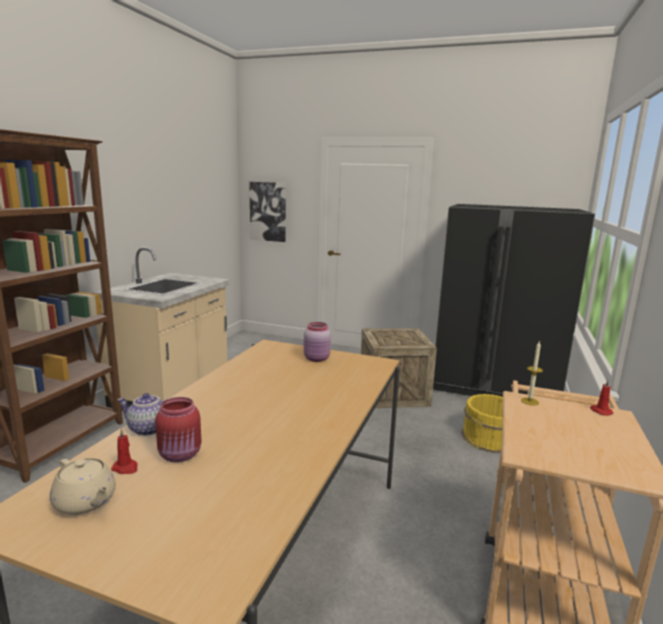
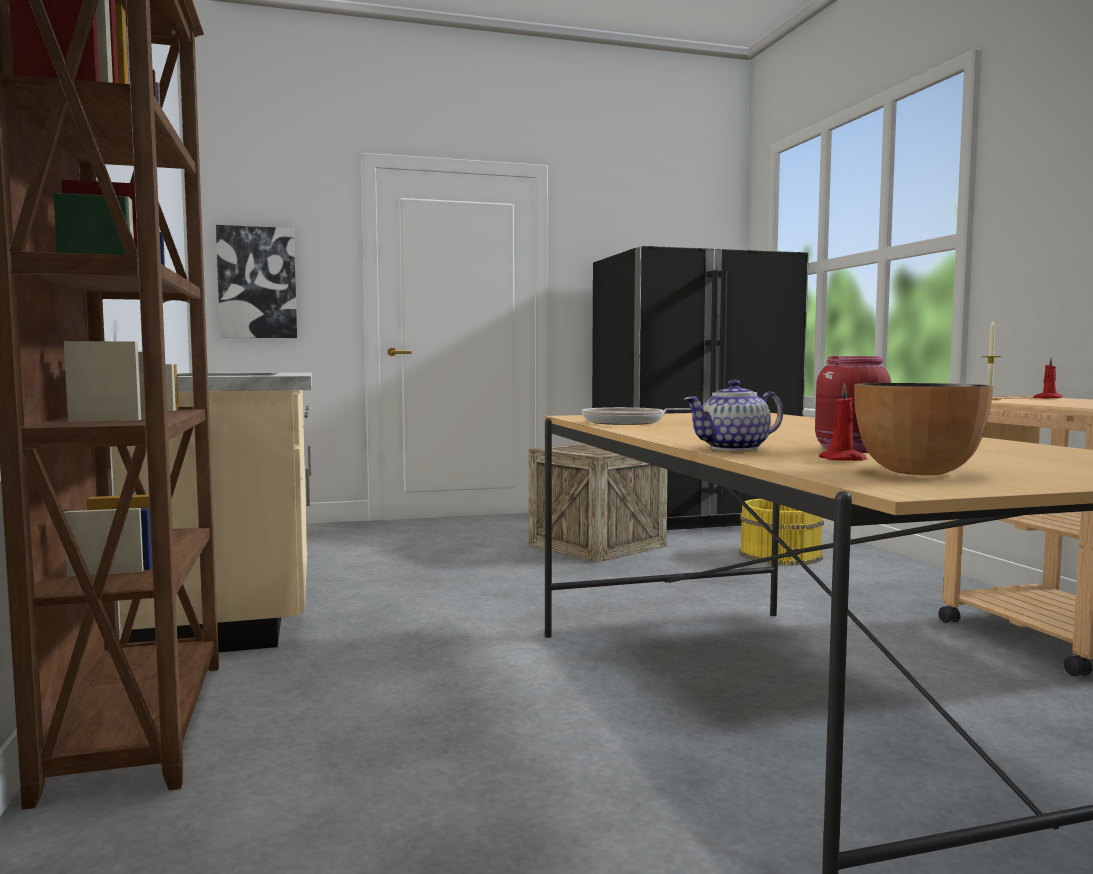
camera: 35 degrees left, 10 degrees down
(85, 502) = (917, 471): beige teapot -> bowl
(254, 365) = (629, 422): none -> frying pan
(317, 359) = (680, 416): pink jar -> none

